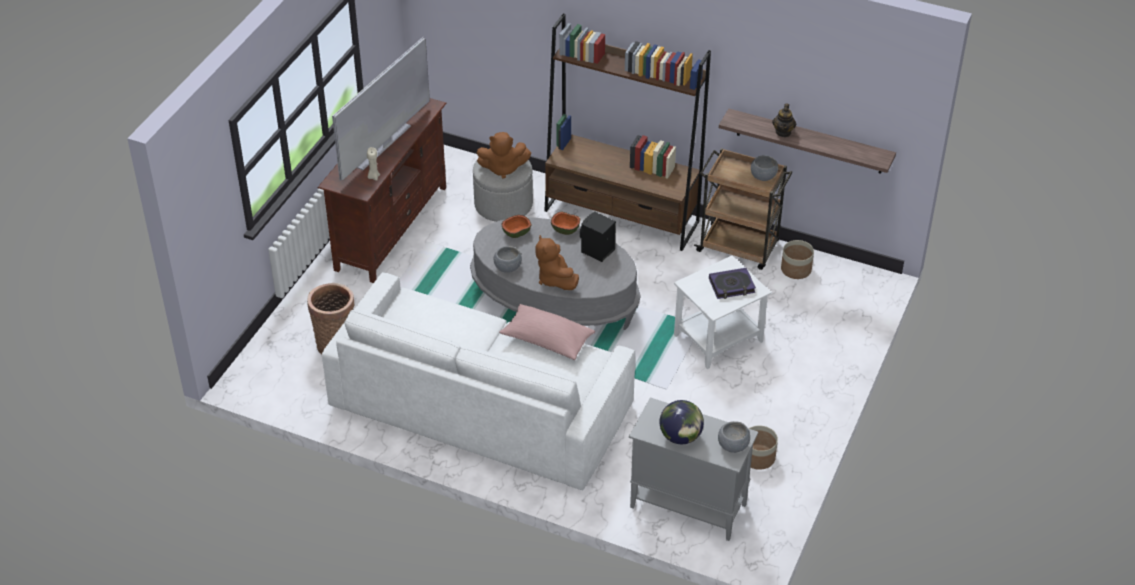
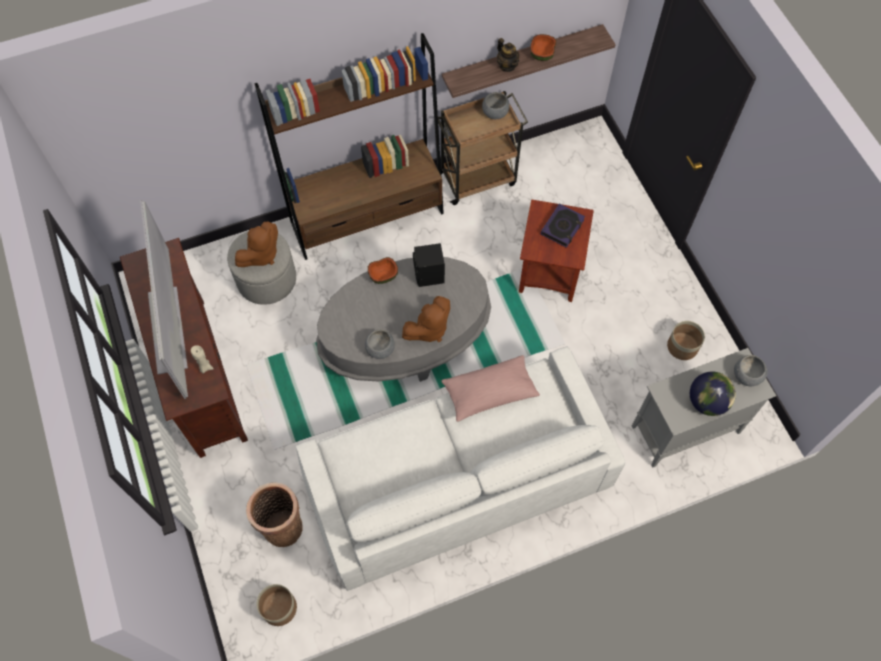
camera: 45 degrees left, 20 degrees up
(516, 233) = (350, 311): bowl -> bowl (542, 54)
(555, 279) = (428, 329): brown plush toy -> brown plush toy turned 60 degrees counterclockwise
(719, 339) = (551, 269): white side table -> brown side table
(795, 269) = (534, 166): planter -> planter (279, 608)

